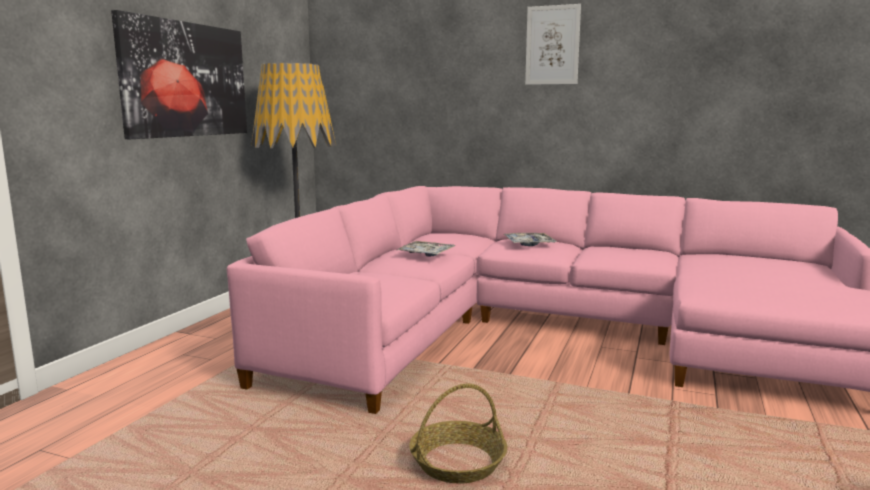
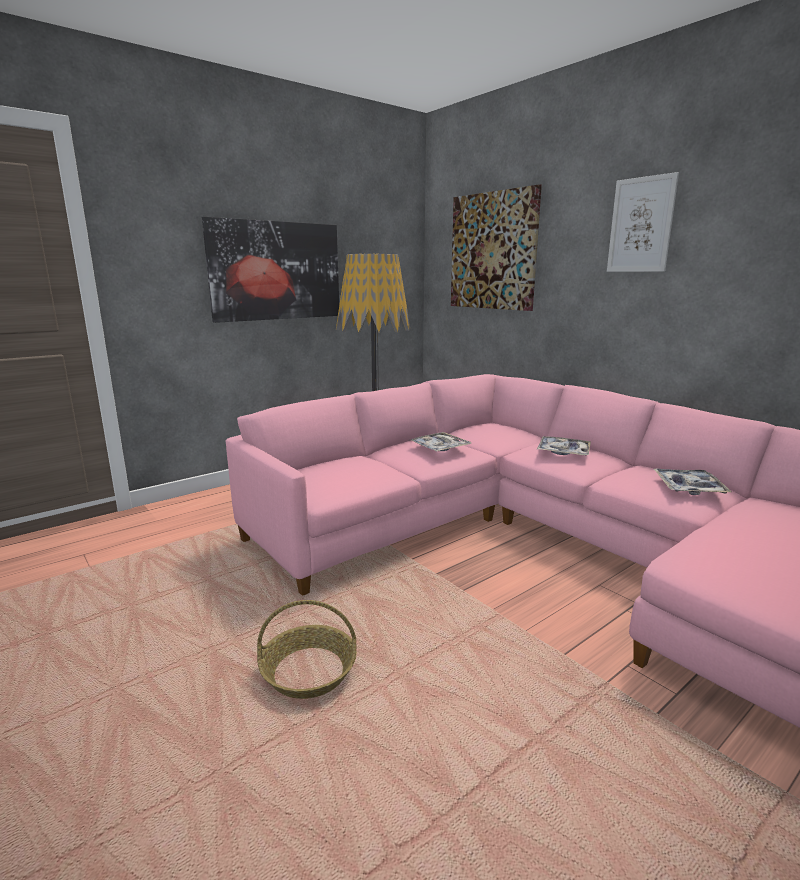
camera: 30 degrees right, 5 degrees up
(400, 66) = (493, 251): none -> picture
(645, 253) = (688, 487): none -> tray

